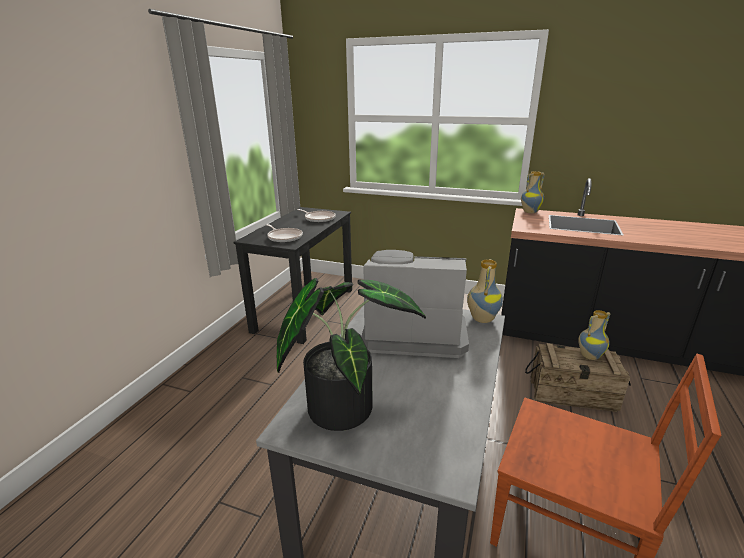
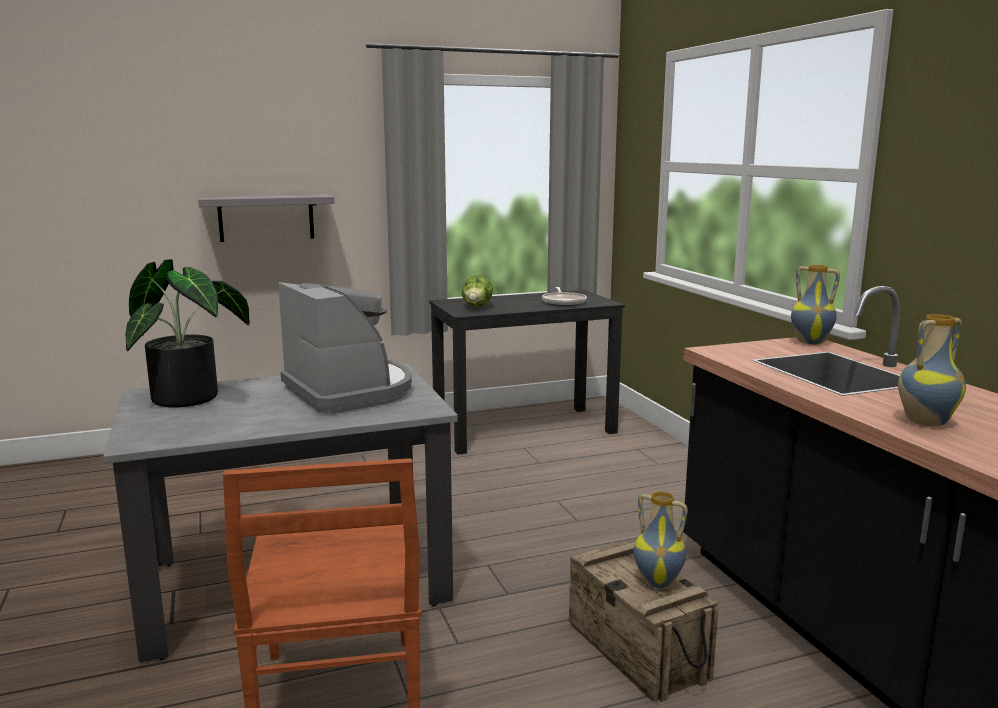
camera: 50 degrees right, 10 degrees down
(86, 202) = (266, 217): none -> grey shelf
(284, 237) = (477, 307): frying pan -> lettuce
(481, 319) = (427, 407): vase -> vase (924, 422)

